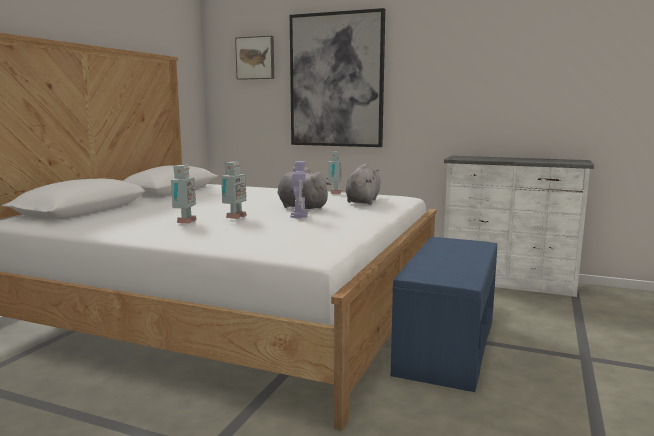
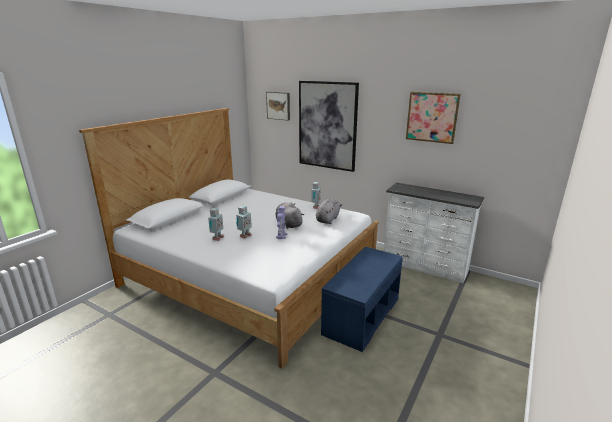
camera: 10 degrees right, 10 degrees up
(501, 48) = (432, 117): none -> picture

